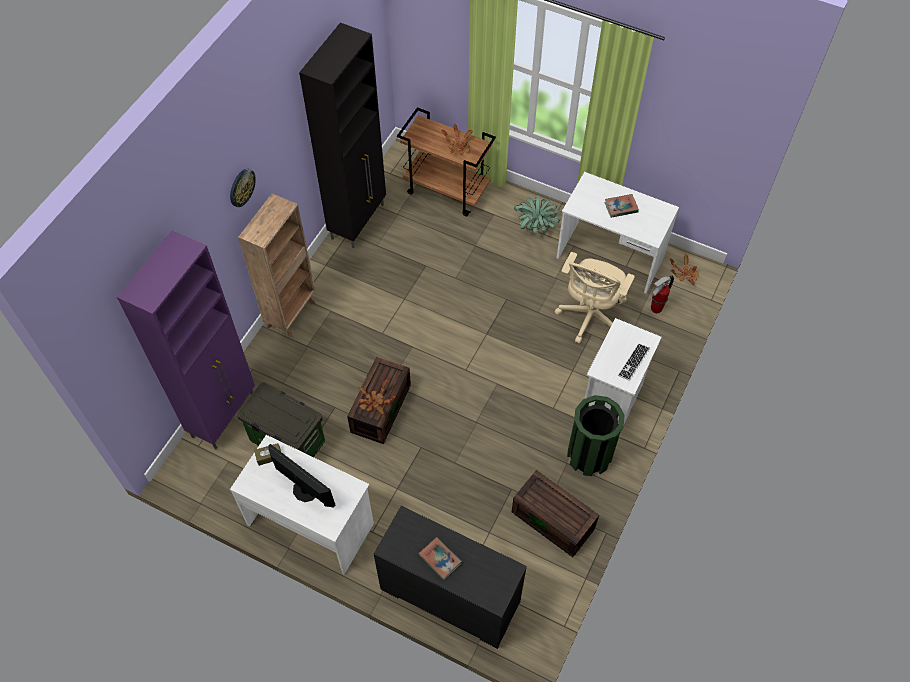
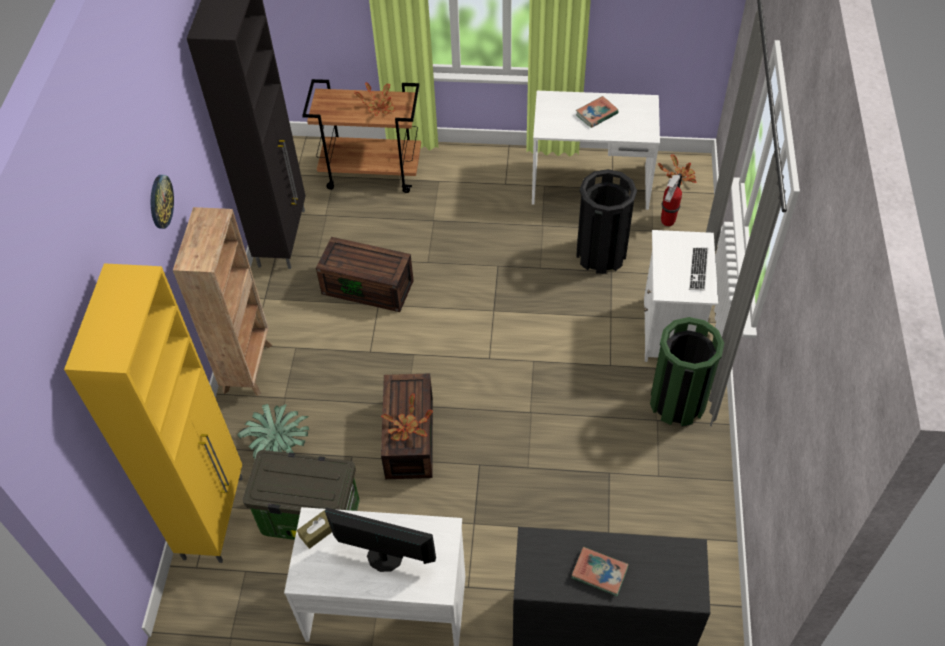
camera: 20 degrees left, 5 degrees down
(224, 415) = (214, 516): purple cabinet -> yellow cabinet
(536, 225) = (492, 177): potted plant -> potted plant (278, 445)
(554, 520) = (676, 489): brown storage box -> brown storage box (369, 286)
(589, 317) = (601, 254): beige office chair -> black trash can

